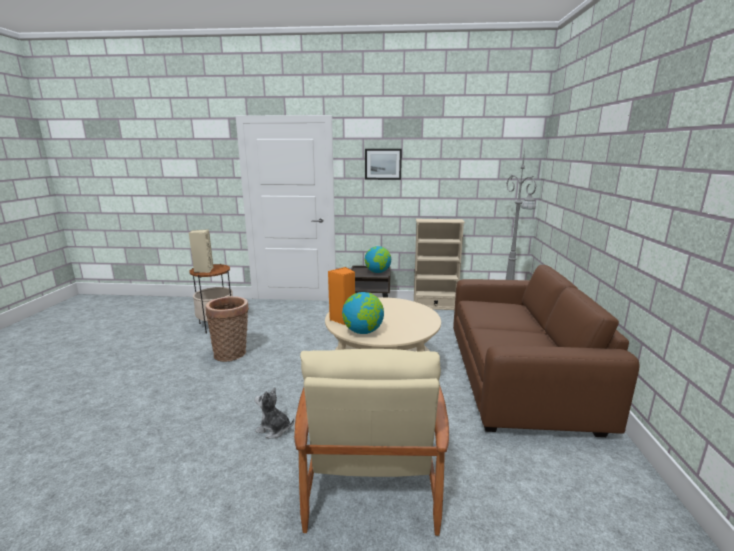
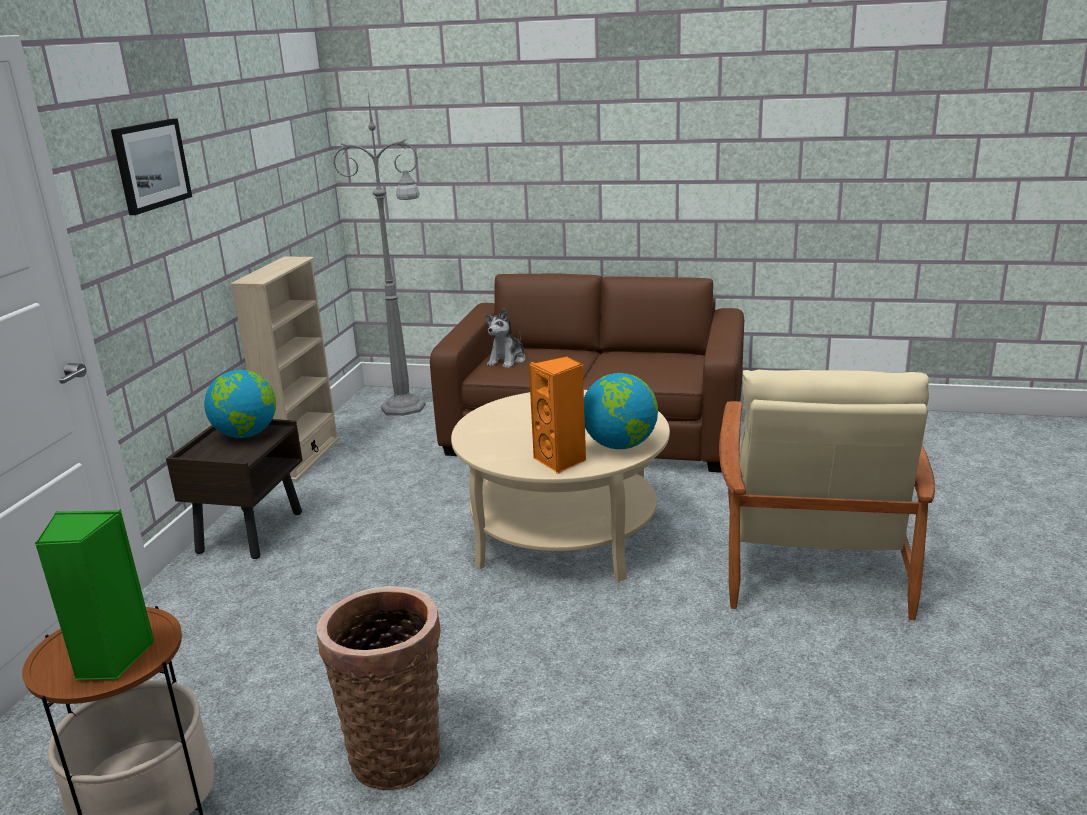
camera: 80 degrees left, 5 degrees up
(203, 270) = (110, 660): beige speaker -> green speaker
(274, 429) = (726, 650): plush toy -> plush toy (507, 361)
(371, 471) = (812, 558): beige armchair -> beige armchair turned 90 degrees clockwise

